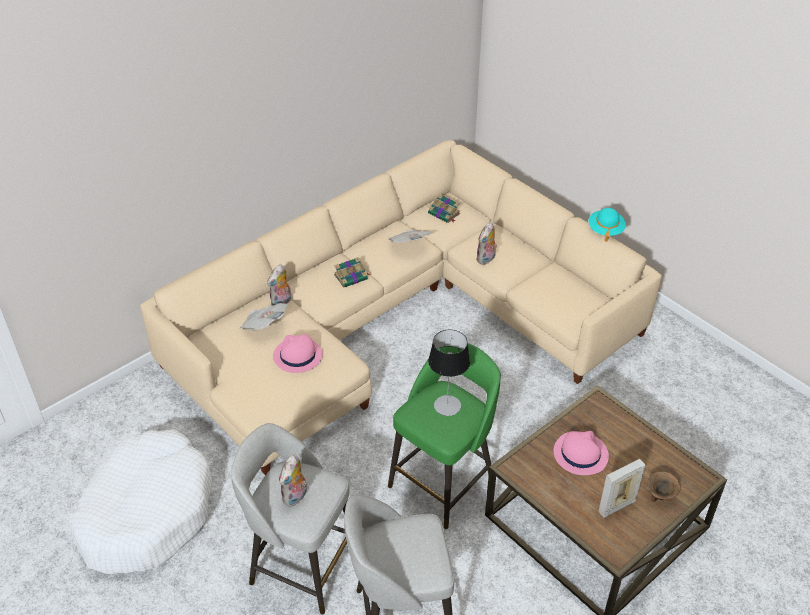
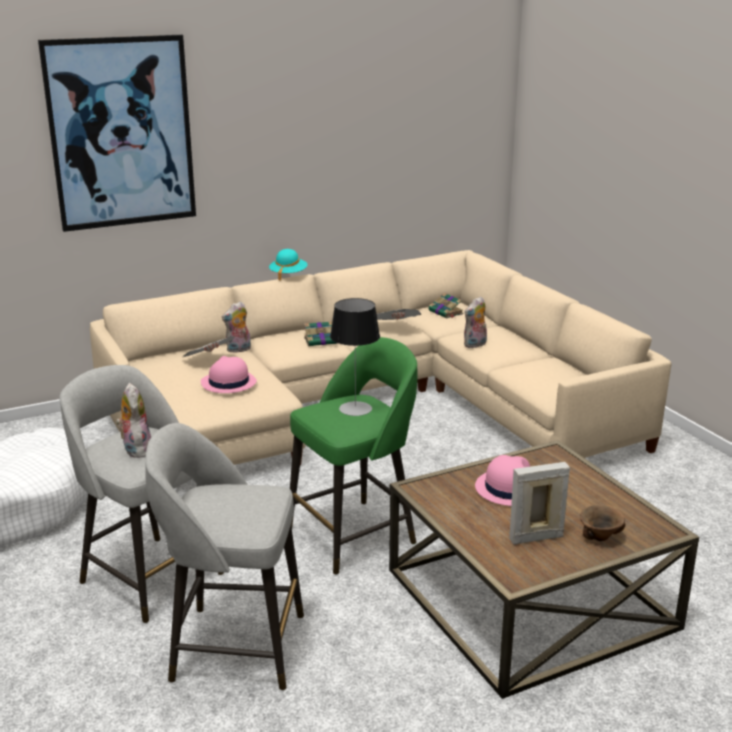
camera: 15 degrees right, 20 degrees down
(148, 137) = (121, 133): none -> picture
(295, 497) = (135, 449): plush toy -> plush toy turned 120 degrees clockwise
(605, 230) = (610, 312): turquoise hat -> turquoise hat (288, 275)

